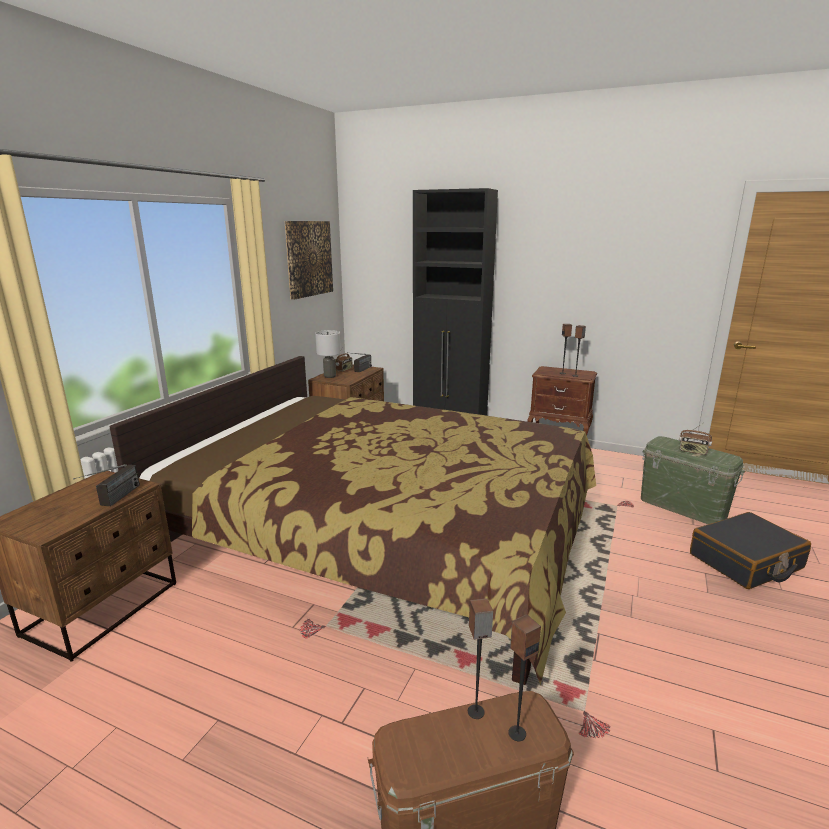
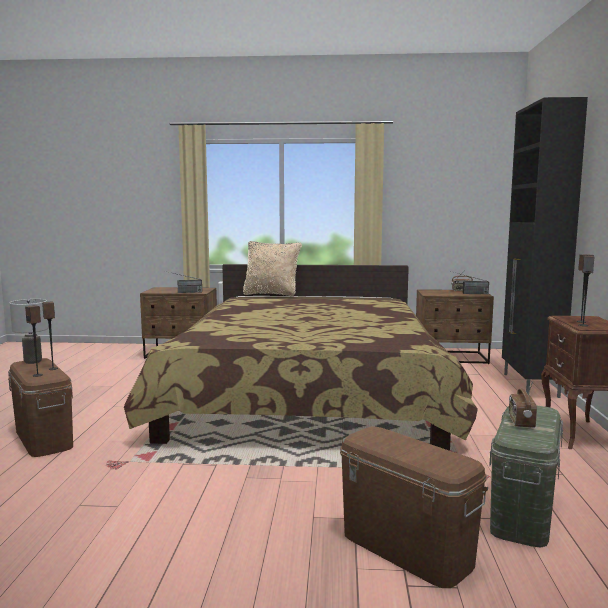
camera: 70 degrees right, 10 degrees down
(199, 445) = (271, 295): none -> beige pillow
(308, 258) = (460, 186): picture -> none
(329, 377) = (434, 291): white table lamp -> white table lamp (32, 362)
(746, 562) = (407, 548): black suitcase -> brown storage box

